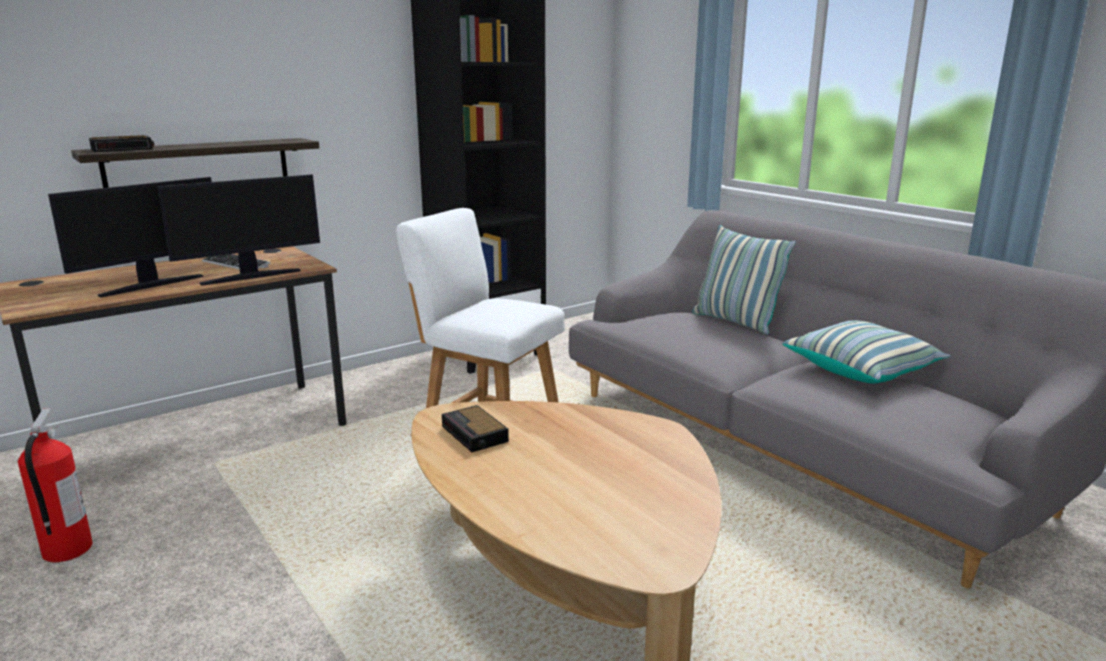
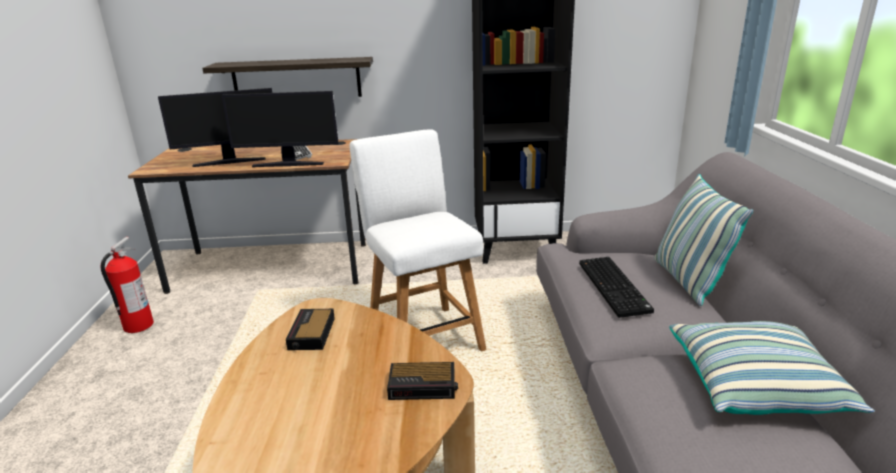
camera: 35 degrees right, 5 degrees up
(123, 149) = (238, 63): alarm clock -> alarm clock (424, 386)
(693, 336) = (615, 287): none -> keyboard

